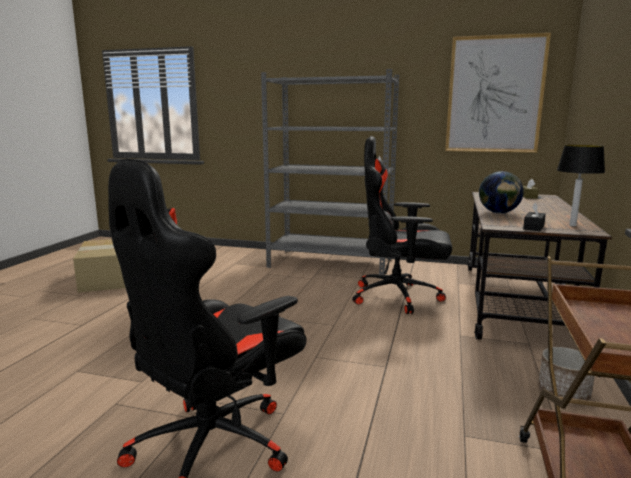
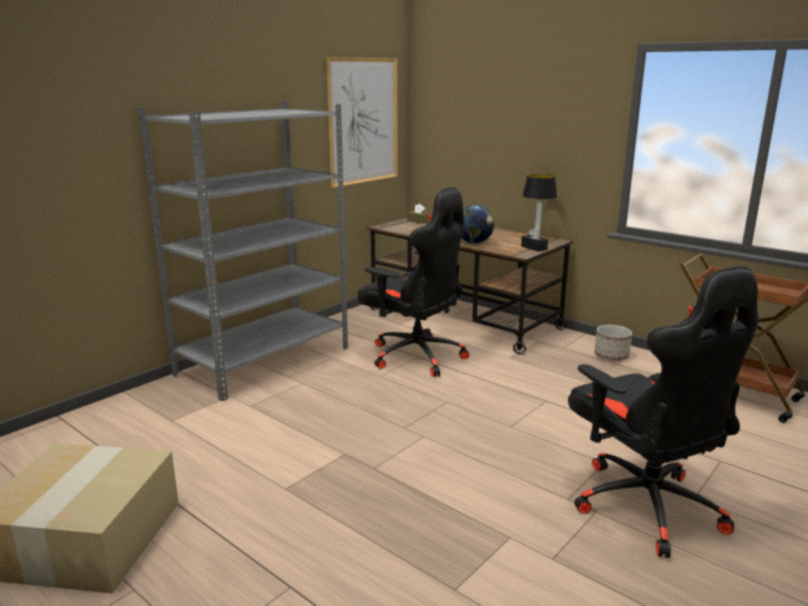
camera: 65 degrees left, 5 degrees up
(402, 298) = (411, 355): black office chair -> black office chair turned 90 degrees counterclockwise

